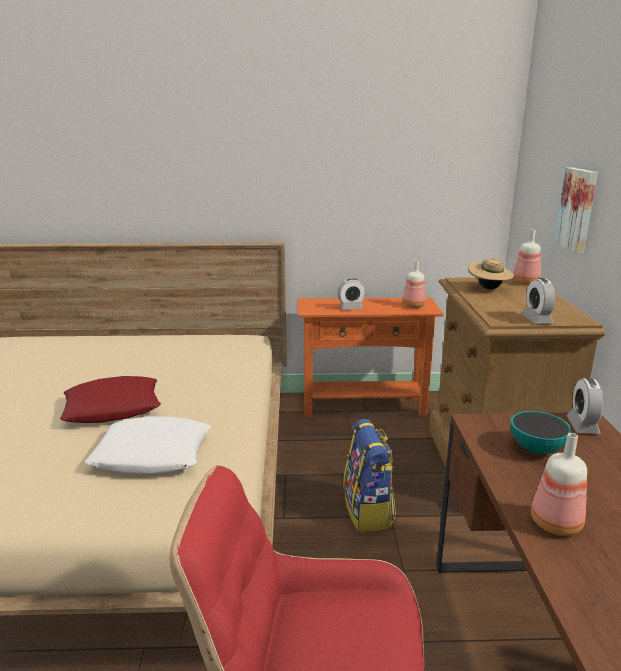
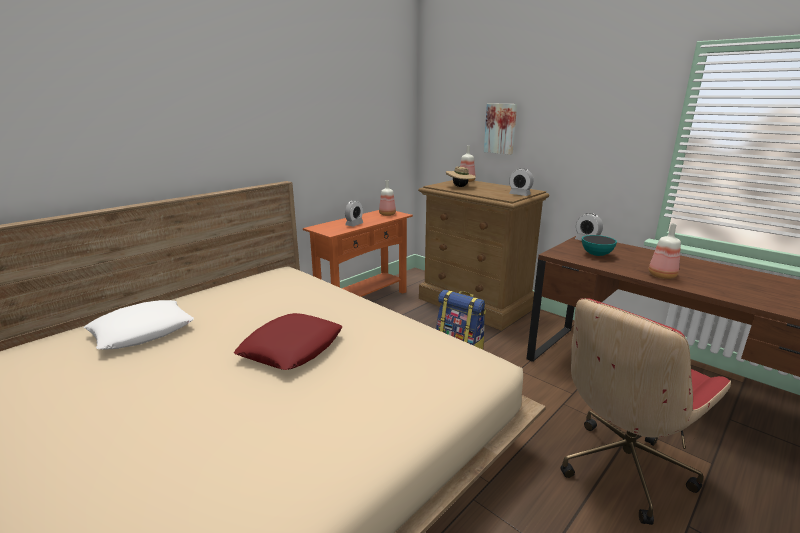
camera: 45 degrees left, 0 degrees up
(152, 454) = (392, 357): white pillow -> white pillow (142, 331)

